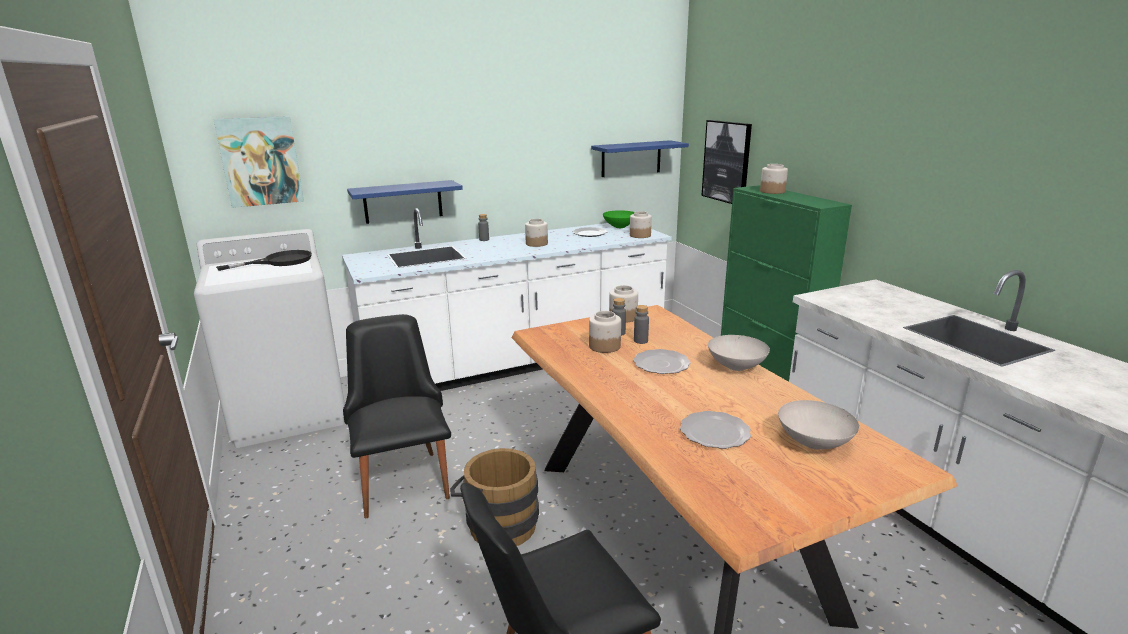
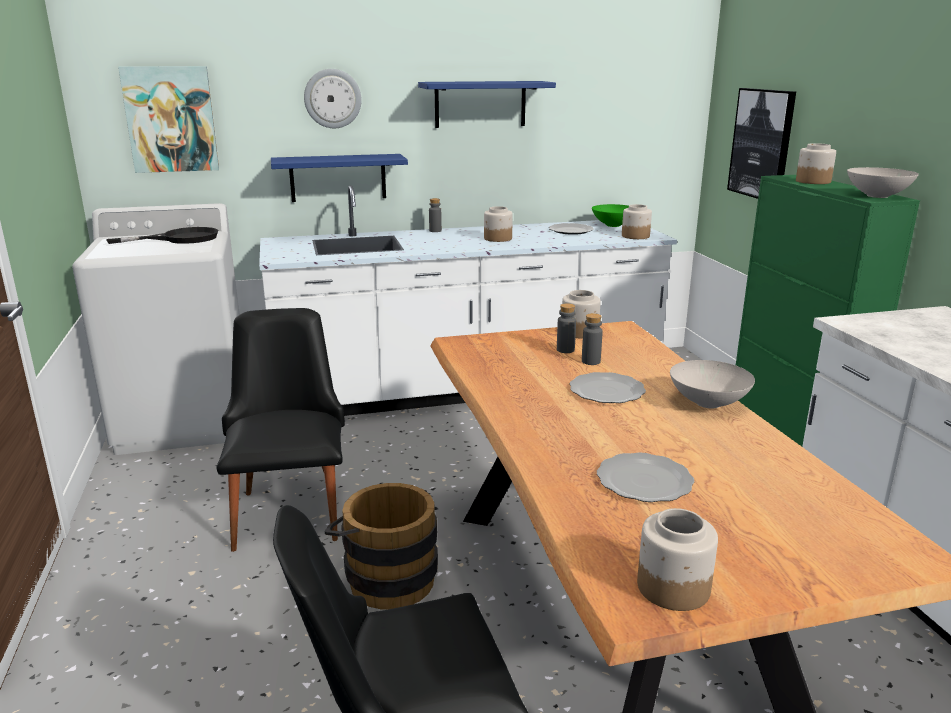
camera: 10 degrees right, 0 degrees up
(396, 138) = (332, 98): none -> wall clock
(604, 346) = (540, 364): jar -> jar (672, 587)
(631, 158) = (637, 138): blue shelf -> blue shelf (480, 104)
(815, 443) = (783, 510): white bowl -> white bowl (878, 196)

